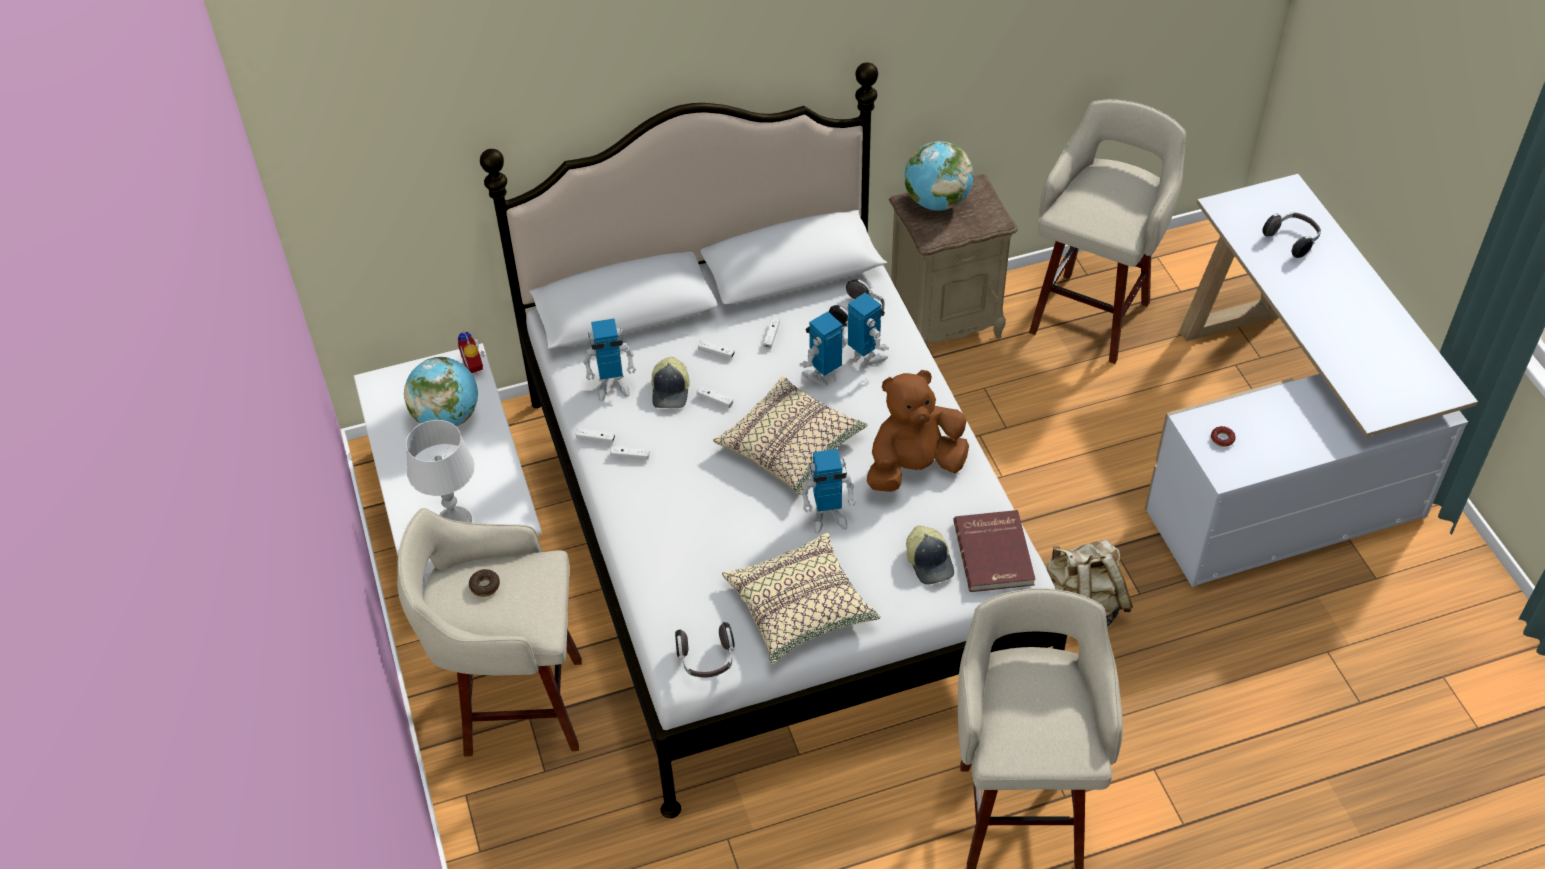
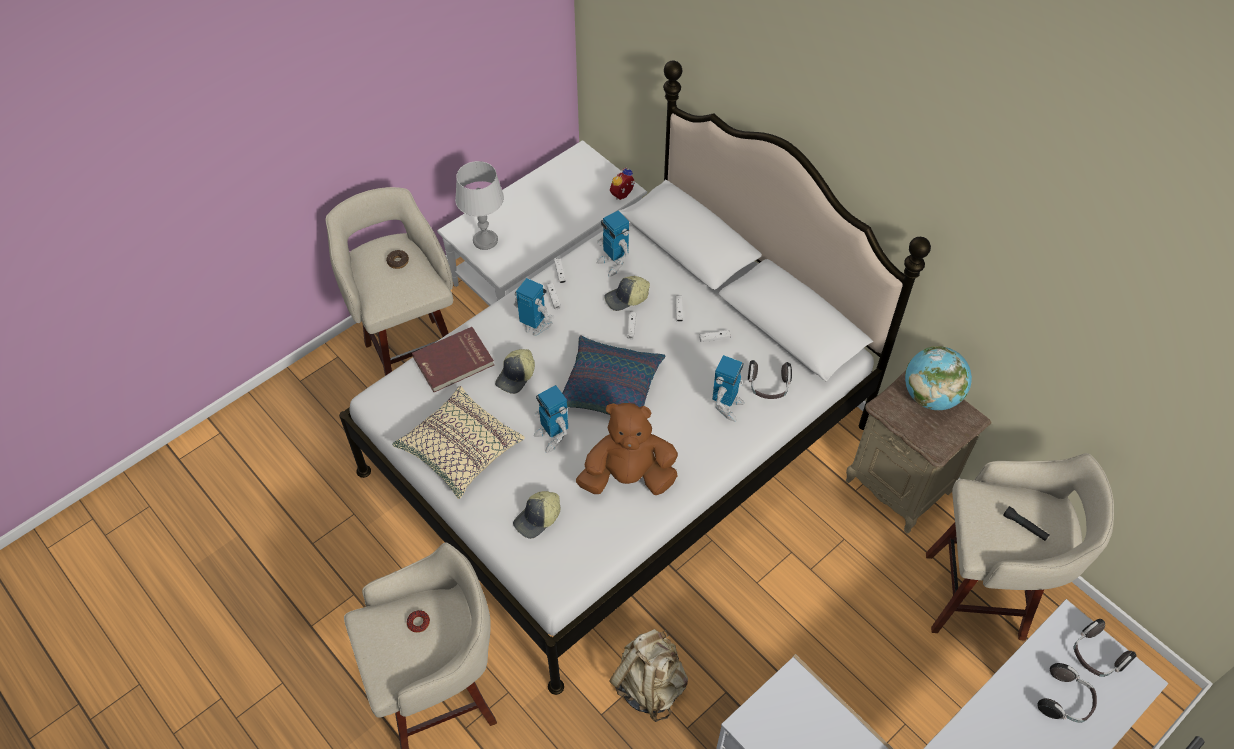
camera: 65 degrees right, 5 degrees up
(447, 417) = (571, 200): globe -> none
(707, 660) = (391, 409): headphones -> headphones (1096, 656)
(728, 523) = (516, 376): none -> cap
(790, 445) = (610, 388): beige pillow -> blue pillow
(823, 376) = (691, 385): toy robot -> toy robot (535, 327)
(913, 467) = (628, 477): brown plush toy -> brown plush toy turned 45 degrees counterclockwise
(995, 553) = (566, 562): red book -> red book (454, 362)
(1115, 194) = (1024, 526): none -> black flashlight
(1222, 439) = (788, 710): donut -> donut (418, 623)

